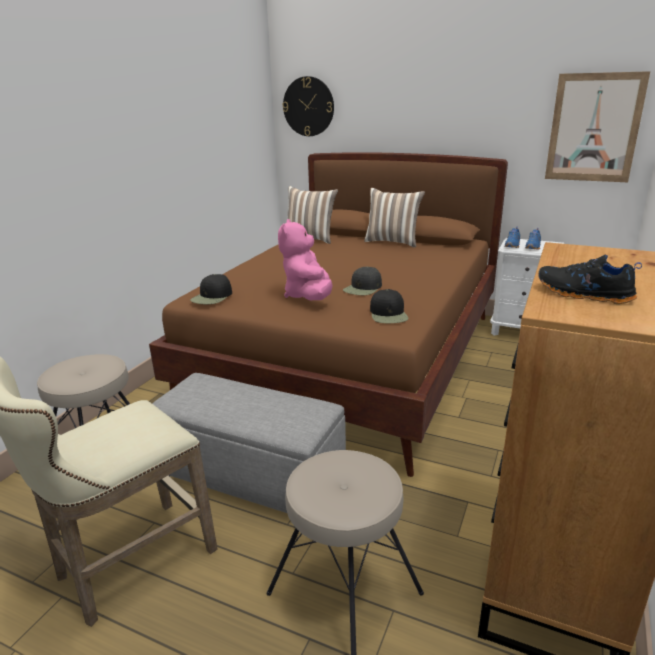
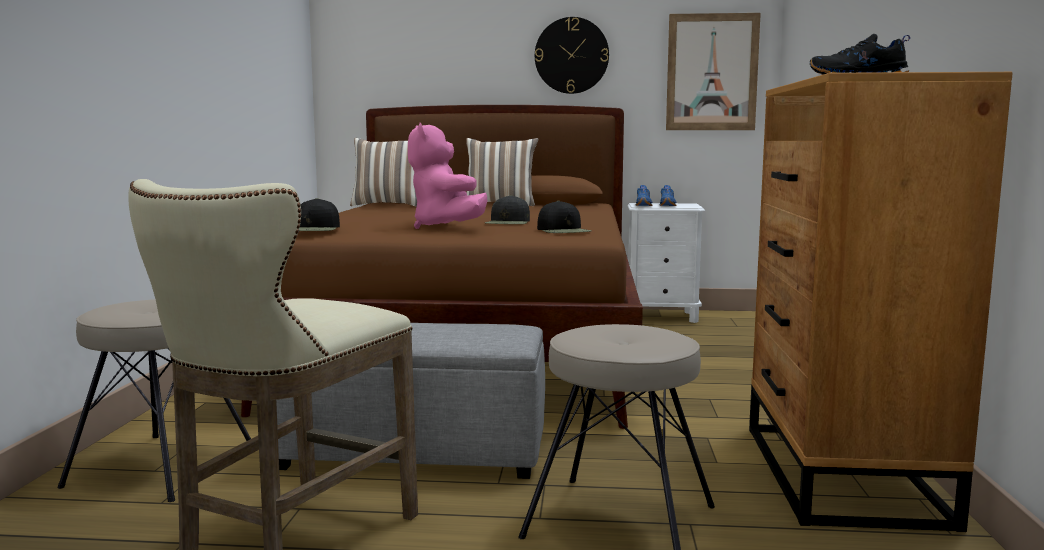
camera: 20 degrees left, 15 degrees down
(308, 106) = (363, 51): wall clock -> wall clock (571, 55)

